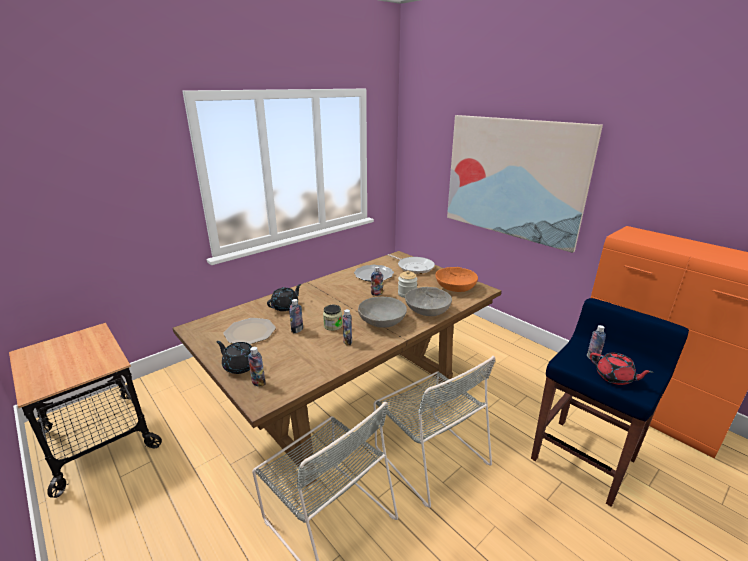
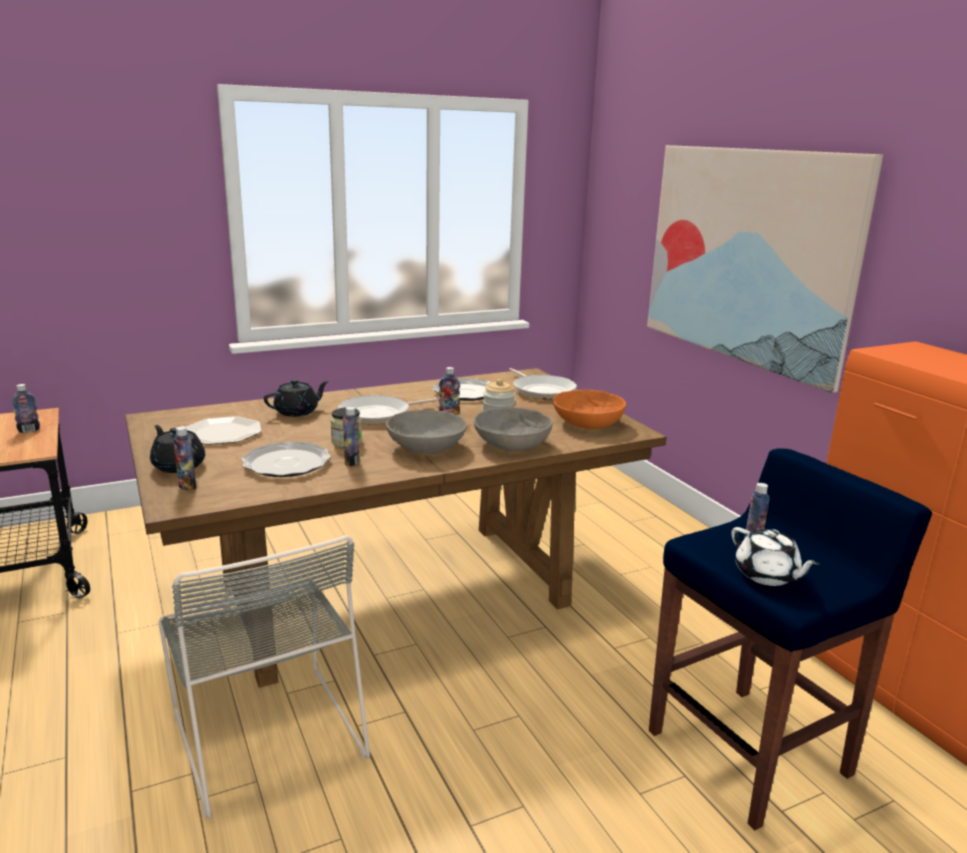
camera: 15 degrees right, 5 degrees down
(297, 330) = (290, 439): bottle -> bottle (29, 430)
(308, 350) = (286, 463): none -> plate
(336, 300) = (379, 414): none -> frying pan
(429, 454) = (474, 687): grey chair -> none
(614, 377) = (767, 575): red teapot -> white teapot

